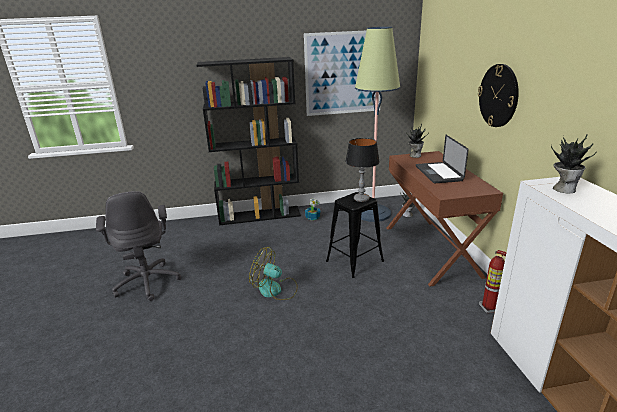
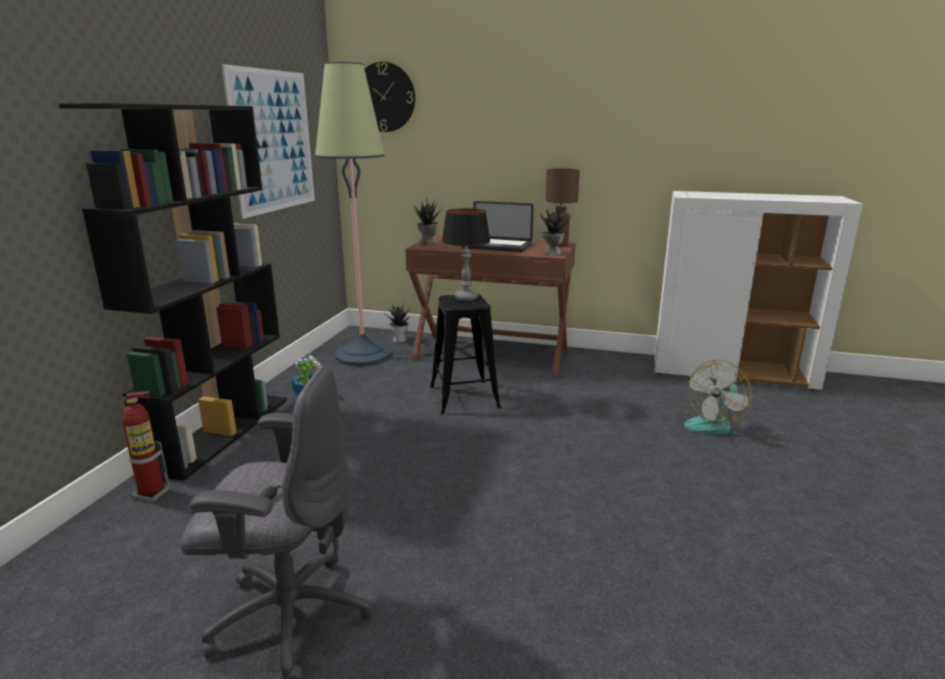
camera: 65 degrees left, 5 degrees down
(275, 290) = (473, 468): fan -> fan (713, 423)
(481, 189) = (559, 245): none -> brown table lamp
(489, 308) = (614, 362): fire extinguisher -> fire extinguisher (152, 494)
(498, 96) = (537, 141): wall clock -> wall clock (384, 97)
(563, 189) = (702, 195): potted plant -> potted plant (551, 253)

